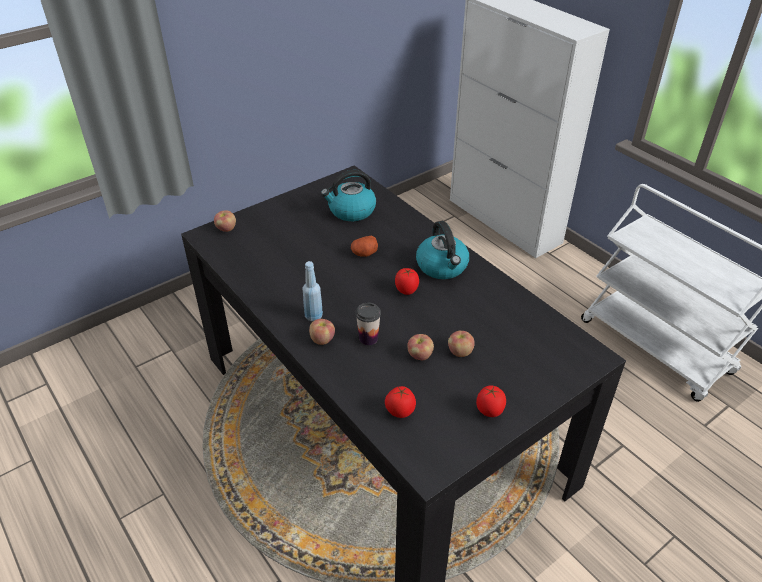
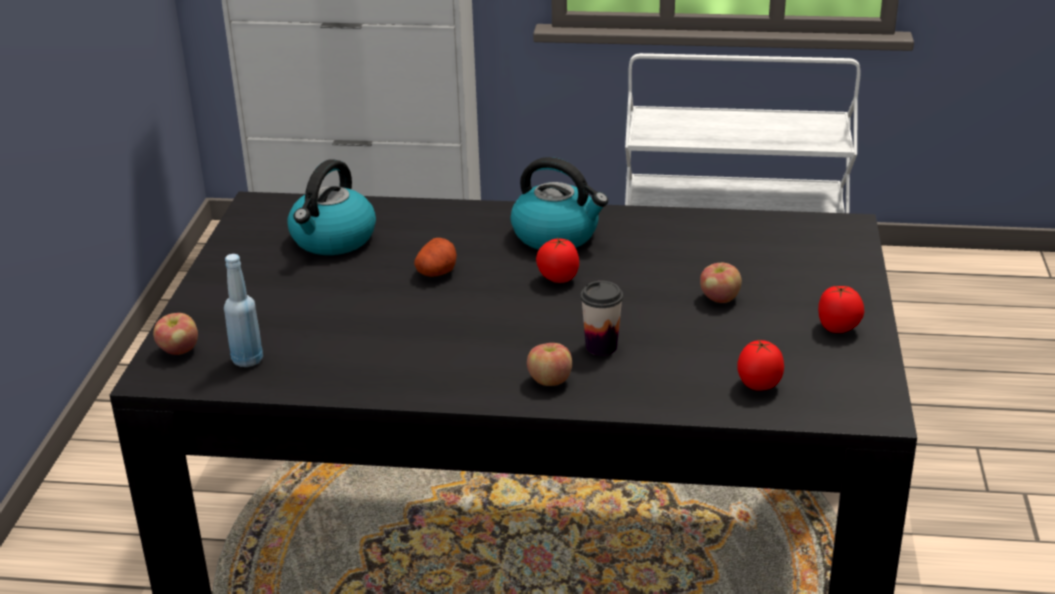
camera: 45 degrees left, 10 degrees down
(313, 316) = (494, 366): blue bottle -> blue bottle (247, 360)
(420, 355) = (686, 326): apple -> none

